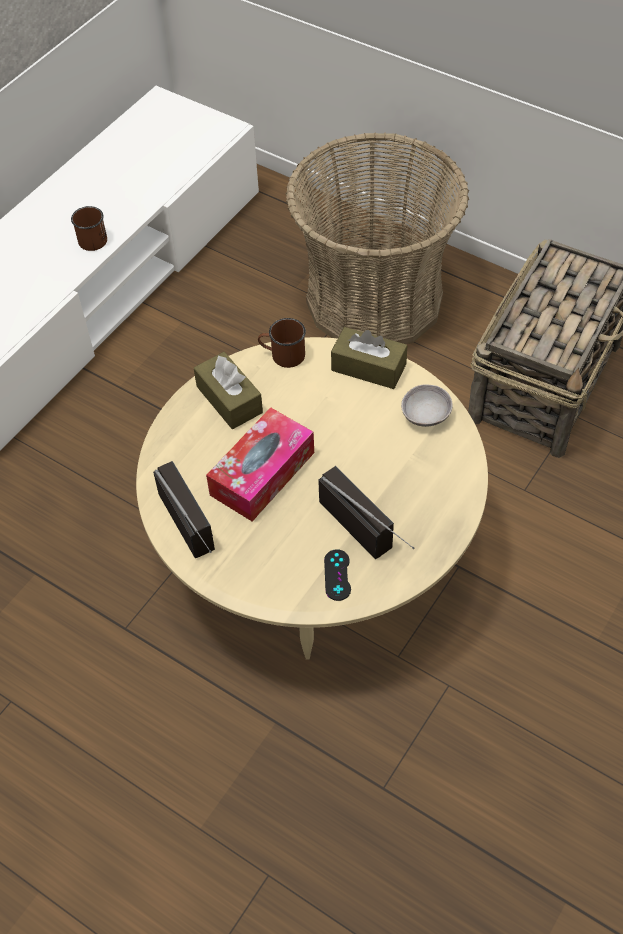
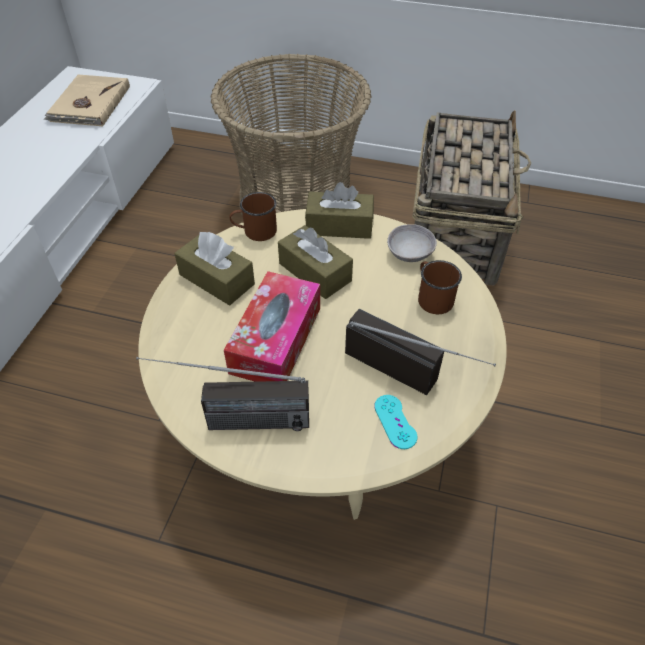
camera: 20 degrees left, 5 degrees down
(92, 237) = (37, 179): brown mug -> brown mug (432, 297)
(166, 147) = (89, 104): none -> beige book
(199, 538) = (231, 421): radio -> radio turned 135 degrees clockwise
(324, 413) = (315, 272): none -> brown tissue box
(337, 575) = (395, 421): black game controller -> turquoise game controller

